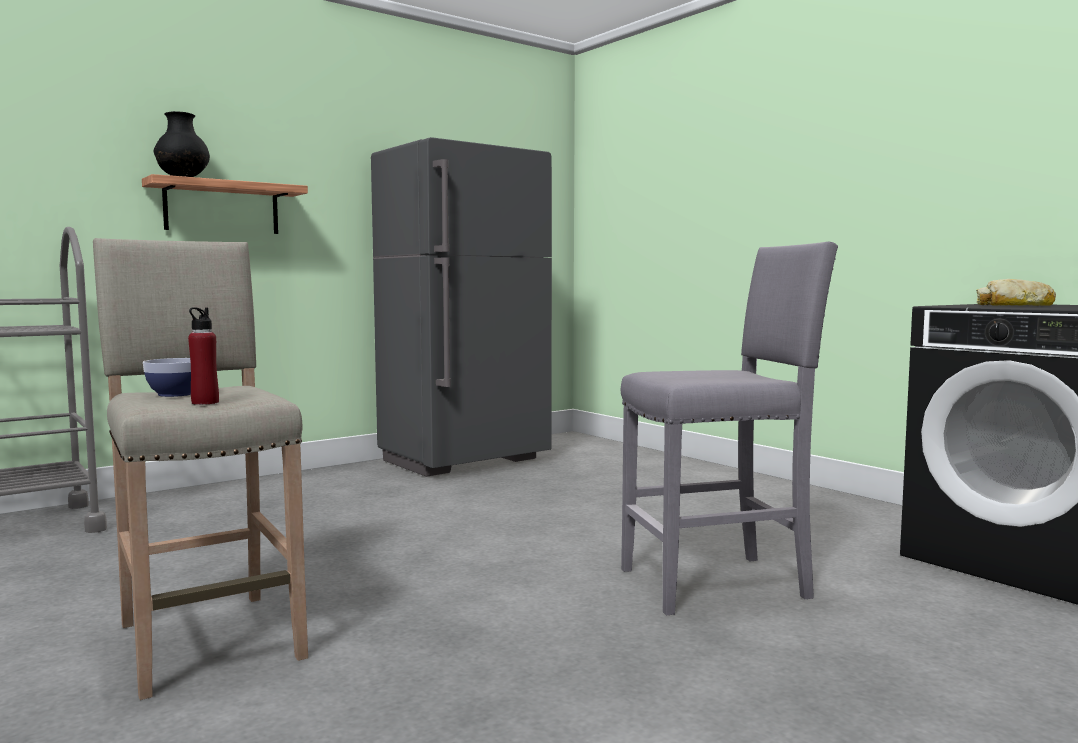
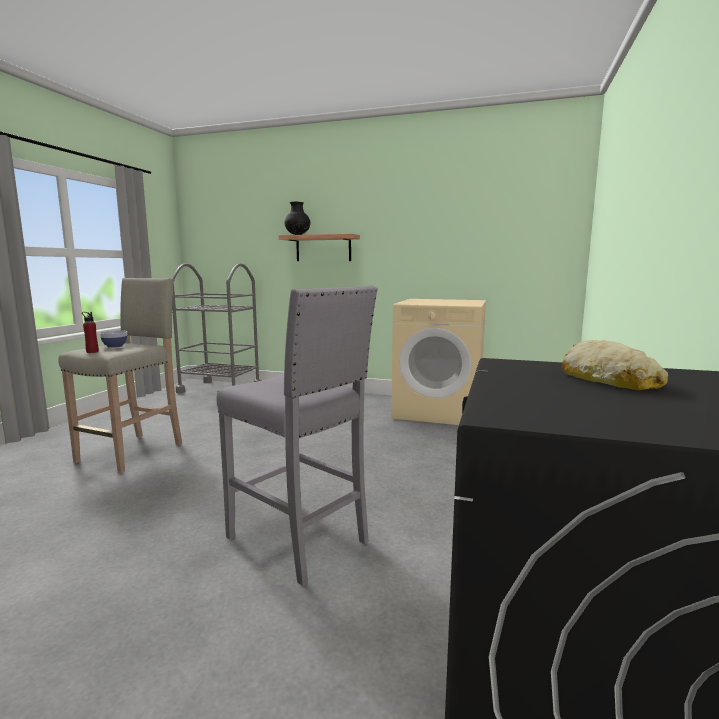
camera: 55 degrees right, 5 degrees up
(465, 461) = (438, 411): grey fridge -> beige washing machine

